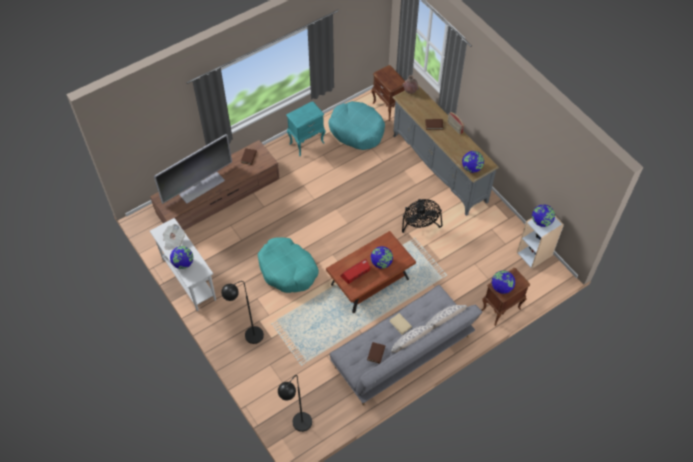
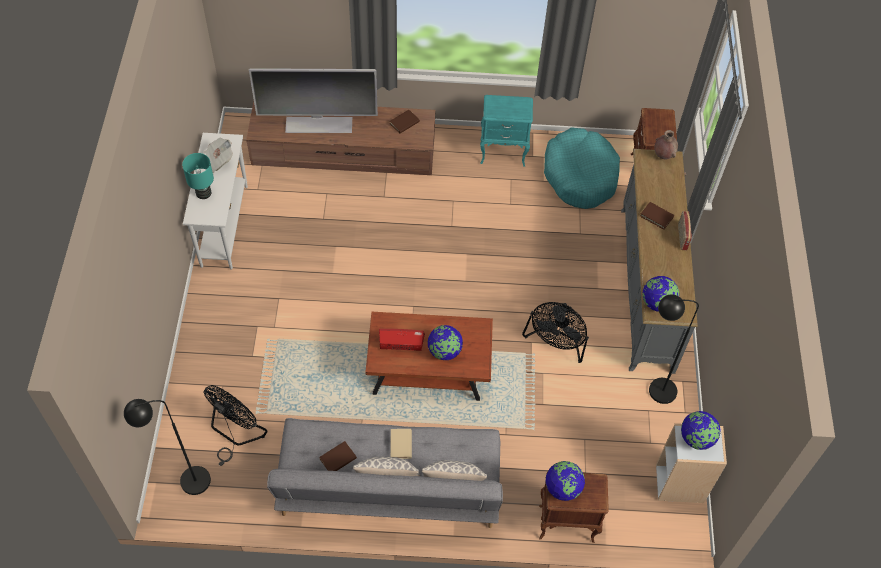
camera: 35 degrees right, 0 degrees up
(183, 263) = (203, 193): globe -> turquoise table lamp
(249, 338) = (227, 339): black floor lamp -> black floor lamp (653, 391)
(288, 270) = (344, 289): turquoise dog bed -> none
(297, 383) = (232, 431): none -> black fan

